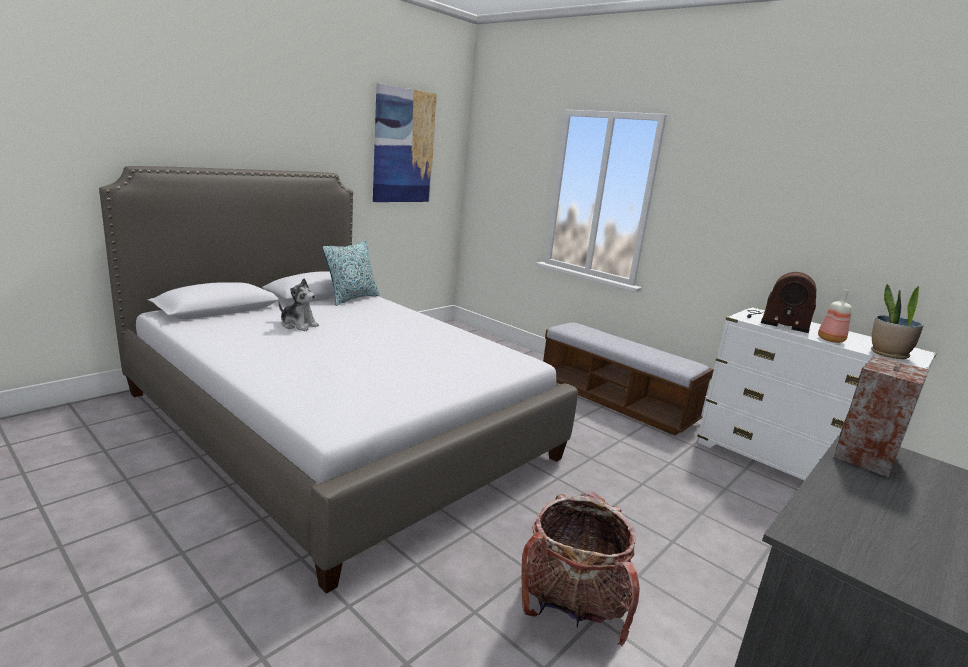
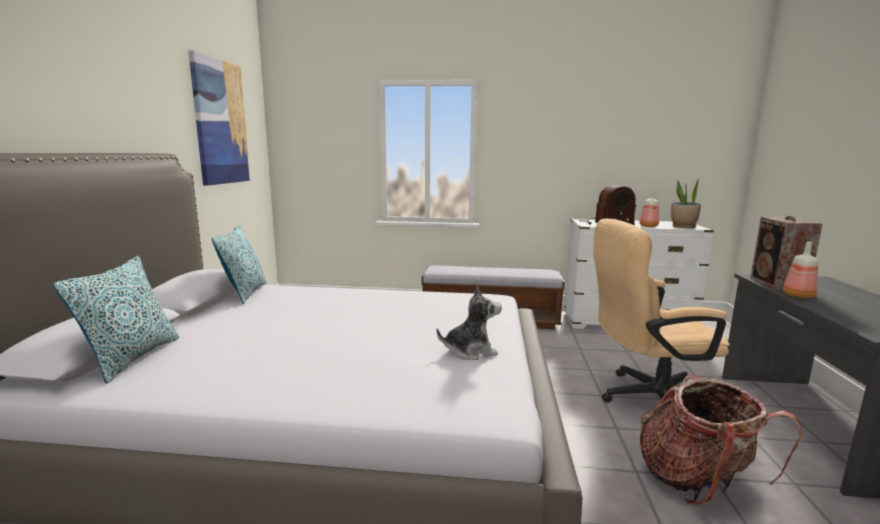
camera: 35 degrees left, 5 degrees down
(224, 318) = (132, 358): none -> pillow
(298, 325) = (245, 335): plush toy -> plush toy (470, 351)
(656, 534) = (647, 399): none -> beige office chair
(843, 473) = (797, 295): none -> bottle

